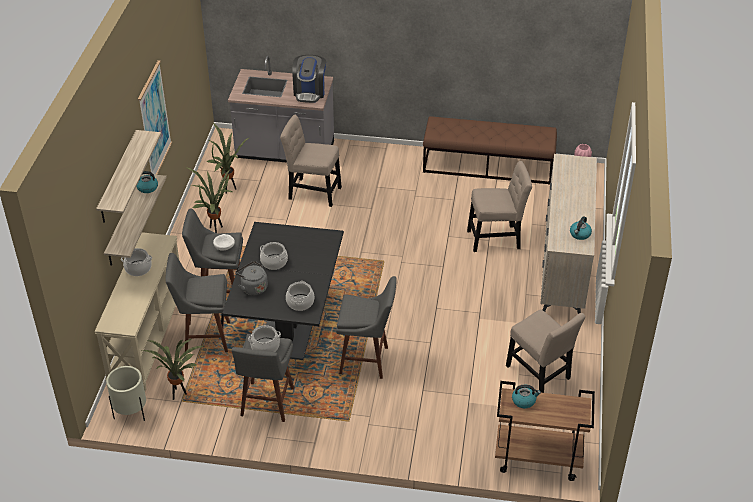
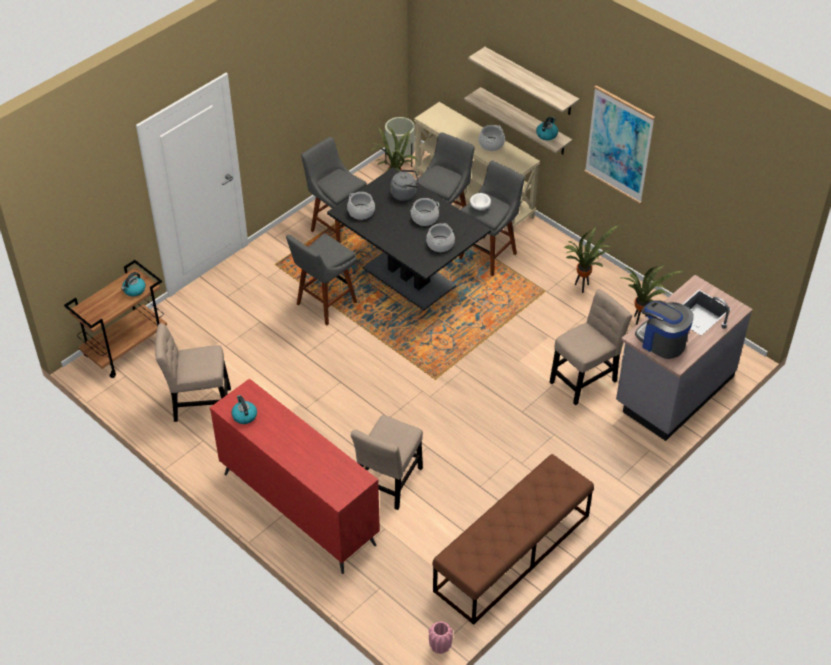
camera: 125 degrees right, 5 degrees up
(265, 346) = (340, 182): cooking pot -> cooking pot (440, 244)
(562, 269) = (298, 508): beige dresser -> red dresser

